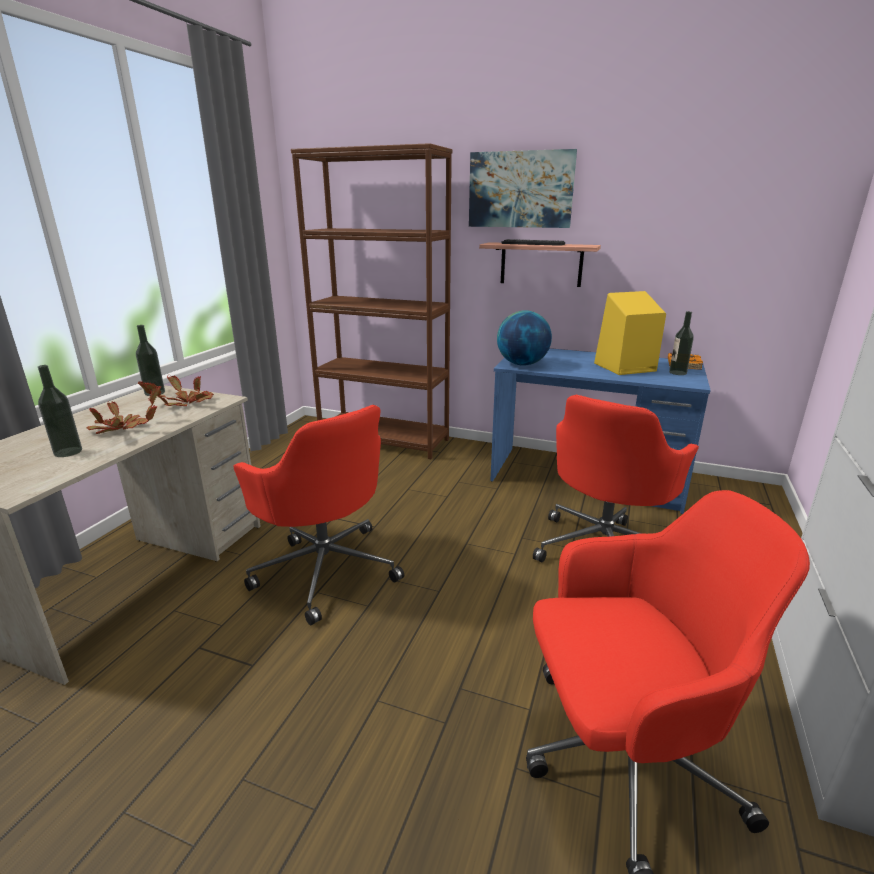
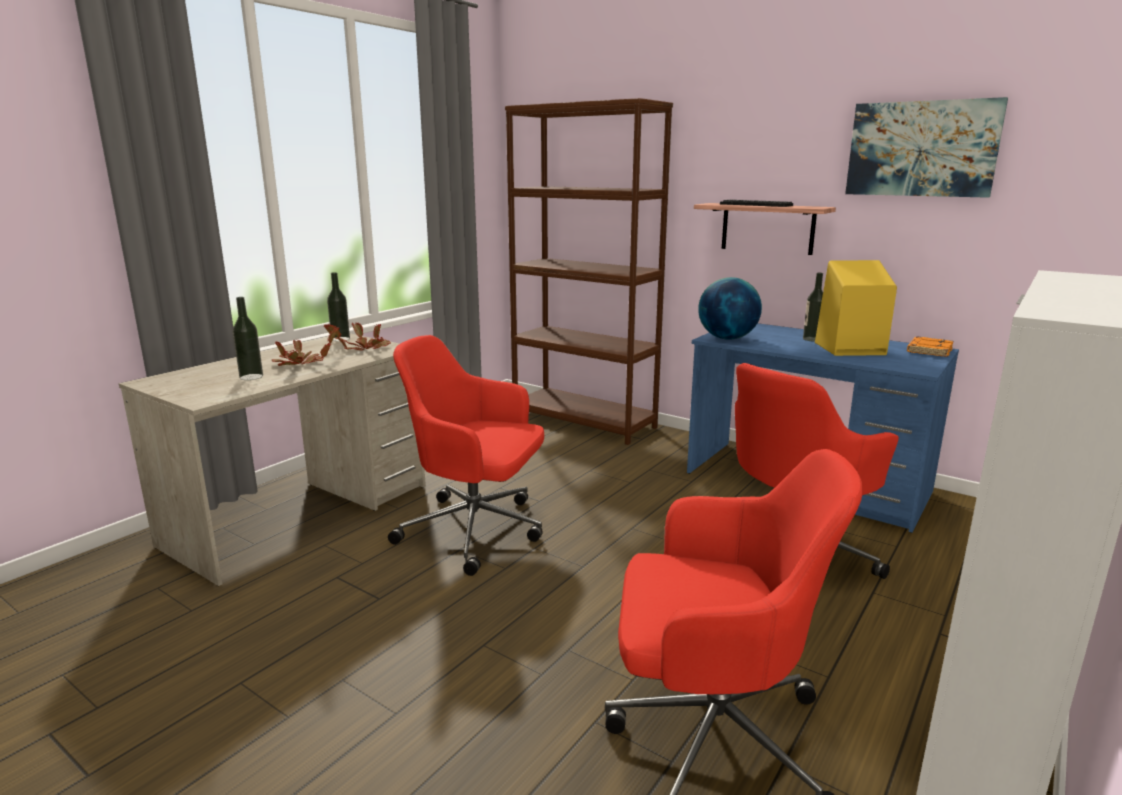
camera: 15 degrees right, 5 degrees down
(325, 568) = (476, 530): red office chair -> red office chair turned 135 degrees clockwise
(520, 190) = (746, 145): picture -> picture (921, 149)
(677, 372) = (912, 358): bottle -> bottle (812, 339)

